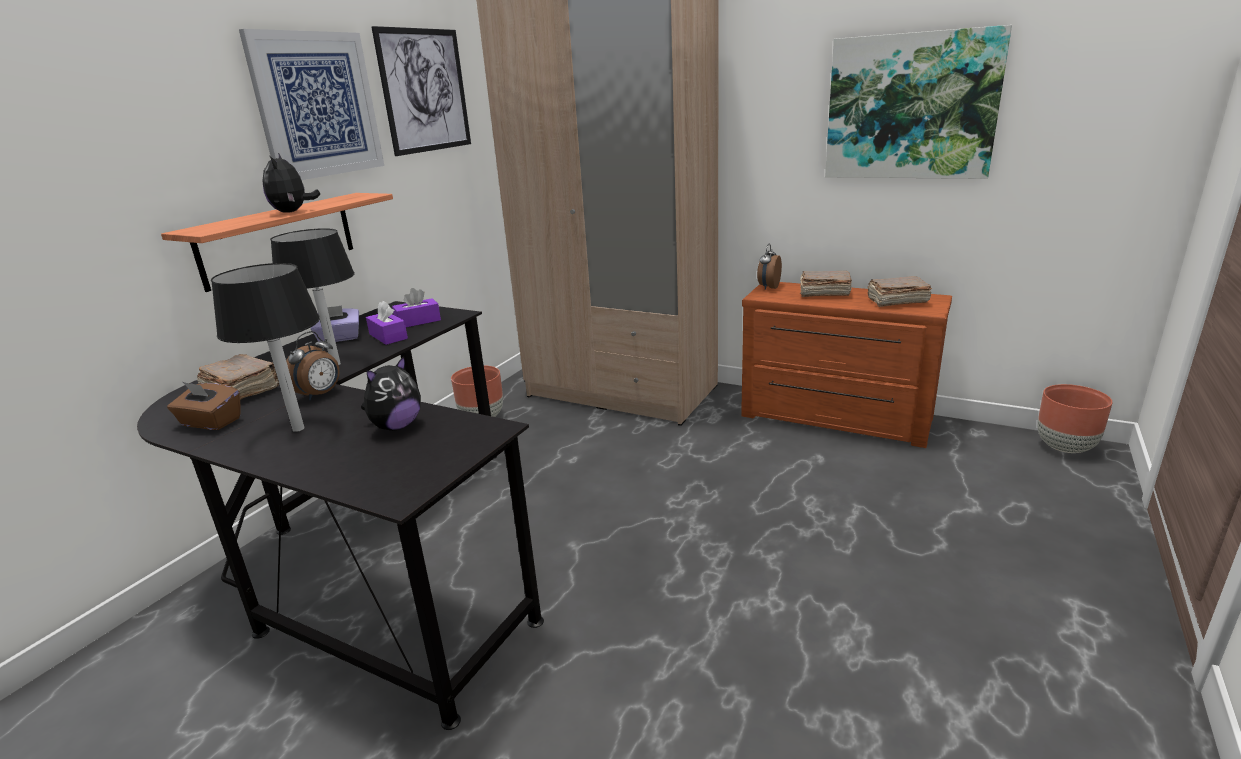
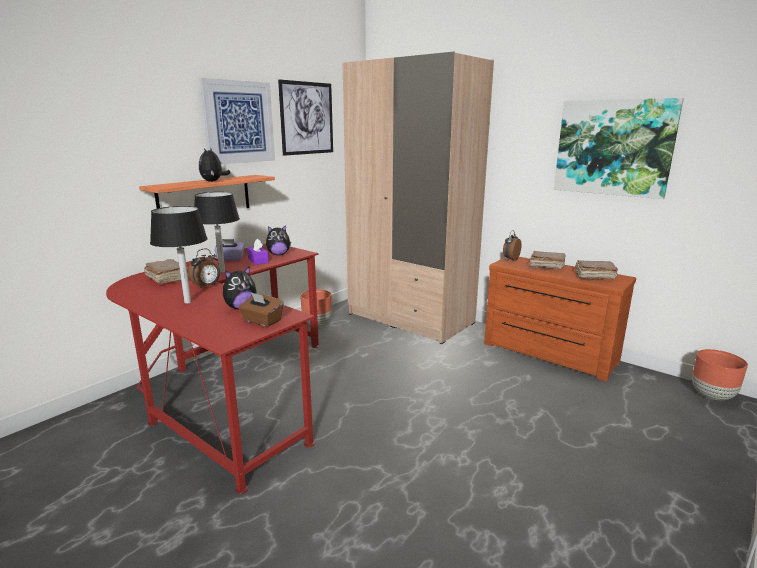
camera: 10 degrees right, 5 degrees down
(210, 422) = (144, 293): brown tissue box -> brown tissue box (261, 321)
(379, 553) = (231, 390): black desk -> red desk
(418, 321) = (278, 254): purple tissue box -> plush toy

